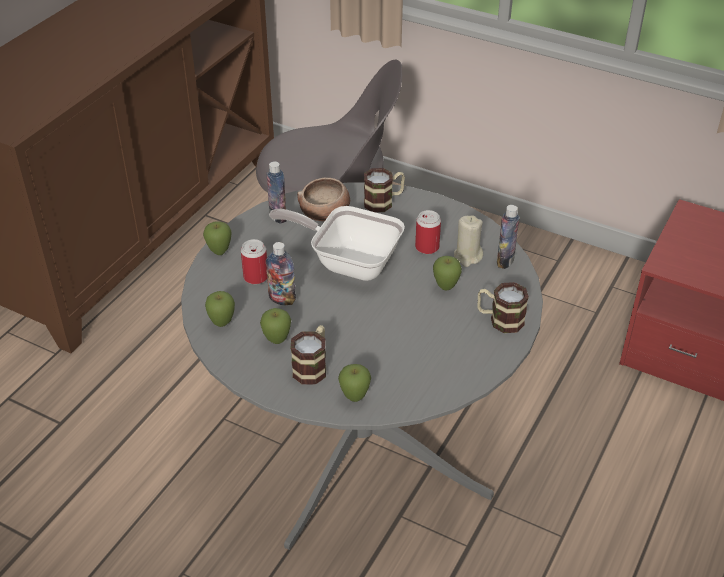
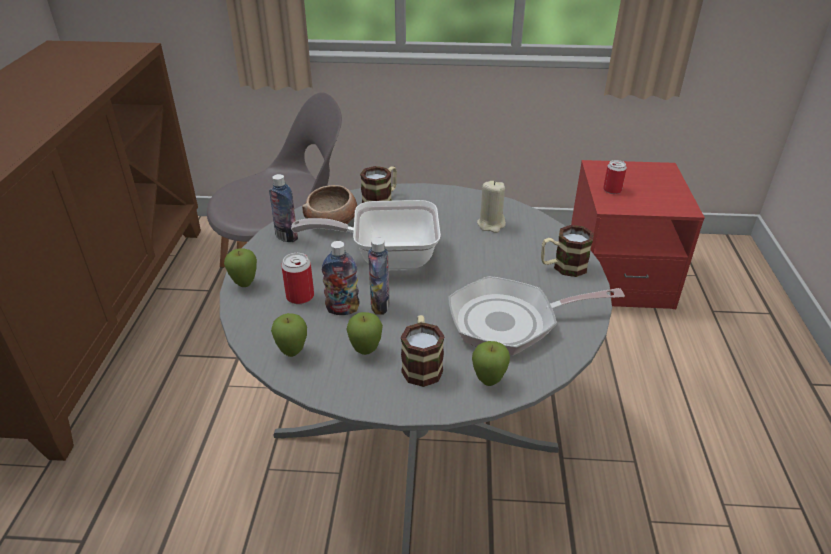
camera: 25 degrees left, 5 degrees down
(411, 355) = (510, 321): none -> frying pan
(427, 247) = (449, 226): can -> can (612, 190)
(445, 288) = (493, 254): apple -> none
(505, 261) = (526, 219): bottle -> bottle (380, 305)

